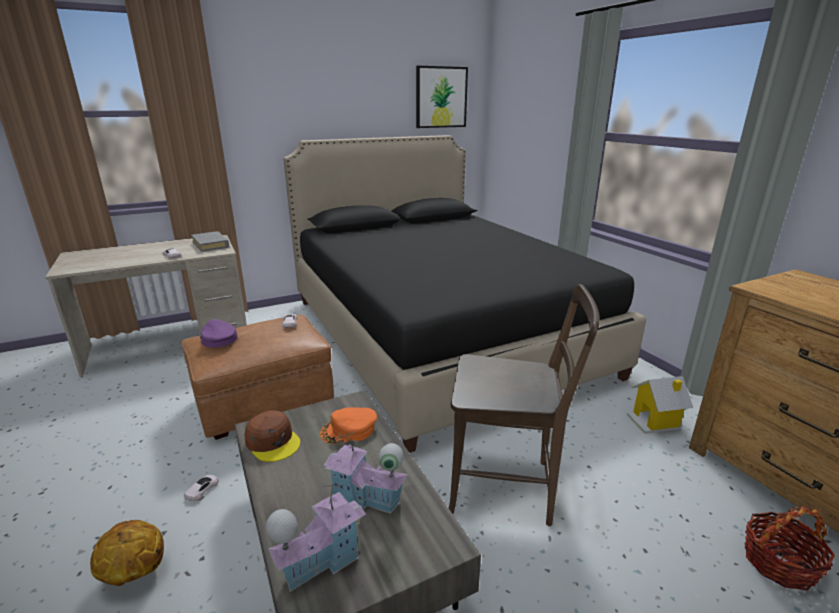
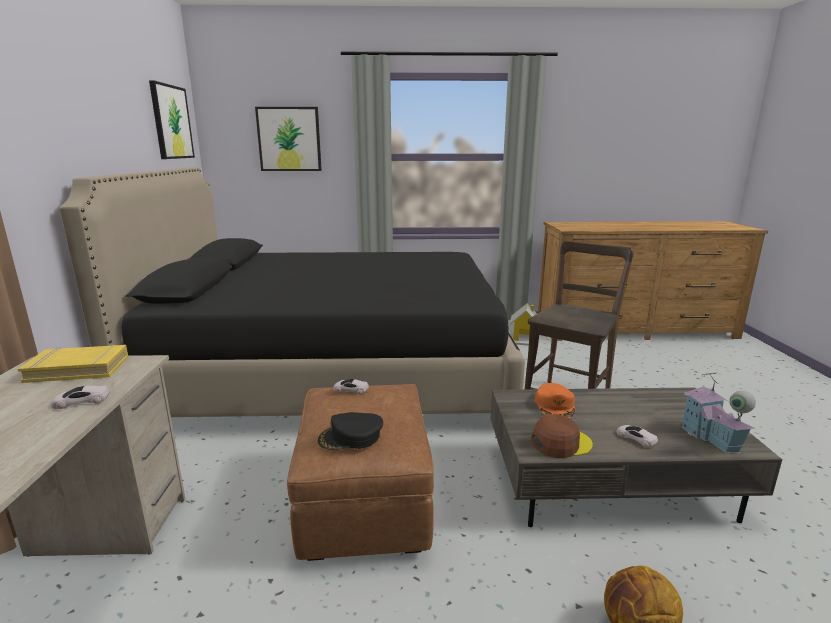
camera: 65 degrees left, 5 degrees down
(202, 489) = (514, 568): white toy car -> white toy car (635, 438)
(211, 244) = (78, 369): grey book -> yellow book
(218, 339) = (351, 437): purple cap -> black cap
(365, 500) = (646, 412): toy house -> none
(535, 112) = (289, 139): none -> picture
(779, 563) = (642, 354): basket -> none

